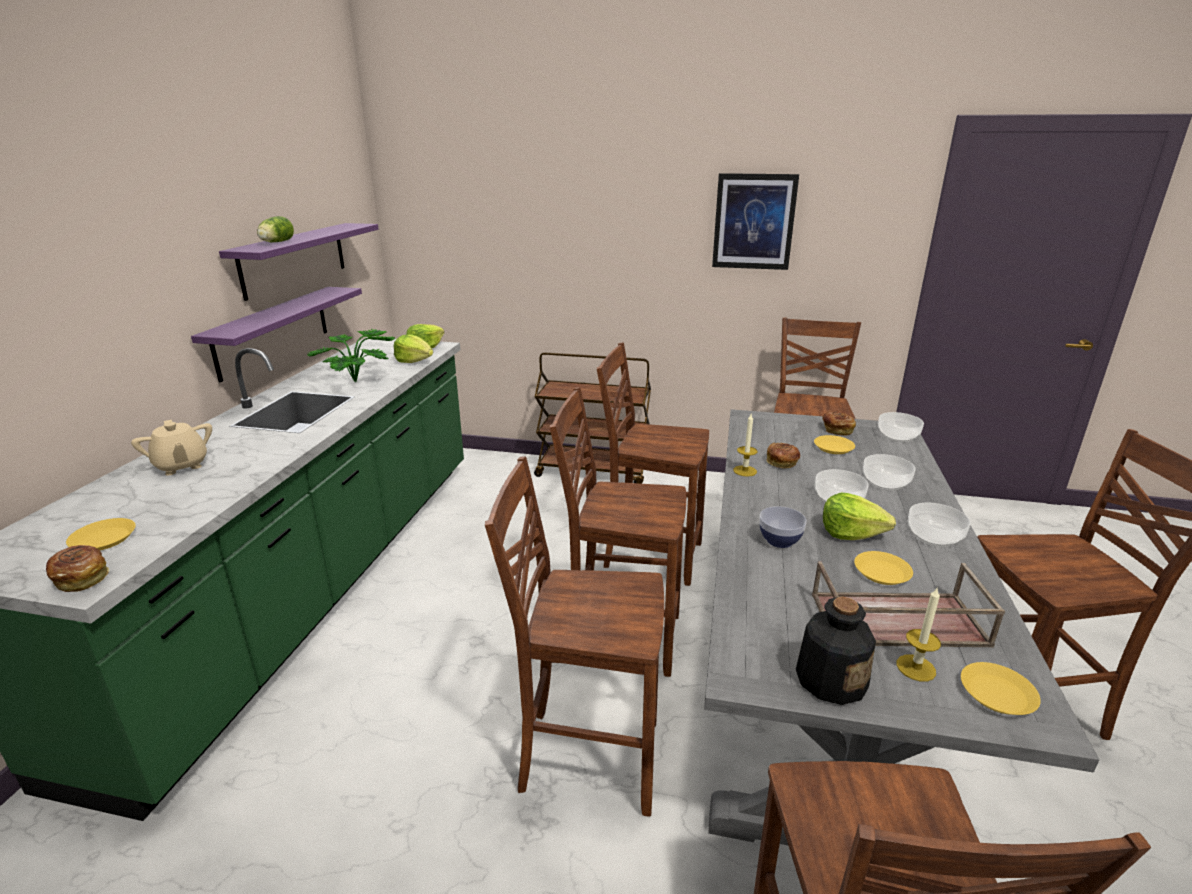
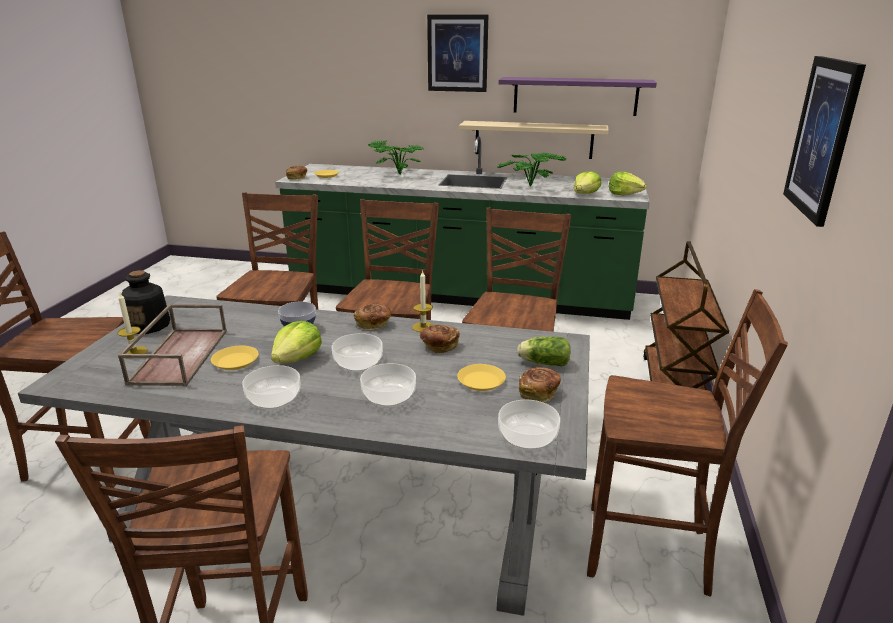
camera: 90 degrees right, 0 degrees up
(150, 224) = (457, 53): none -> picture
(181, 466) = (396, 174): beige teapot -> potted plant
(273, 331) = (533, 139): purple shelf -> beige shelf
(275, 242) = (538, 78): lettuce -> lettuce (542, 363)
(749, 496) = (374, 324): none -> bread
(997, 694) = (89, 373): yellow plate -> none

